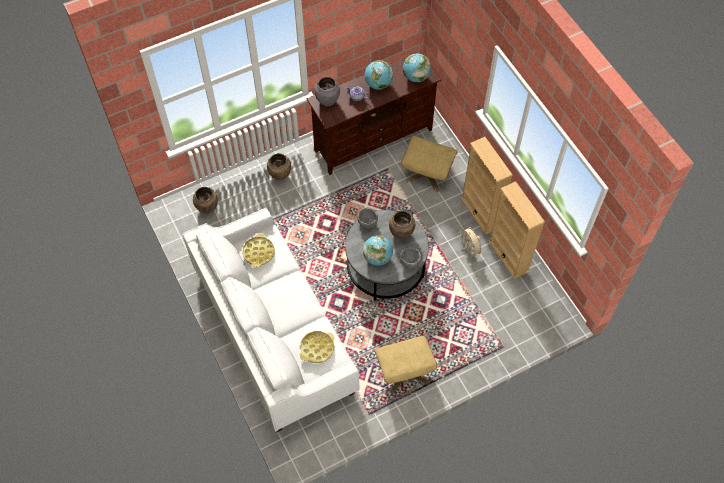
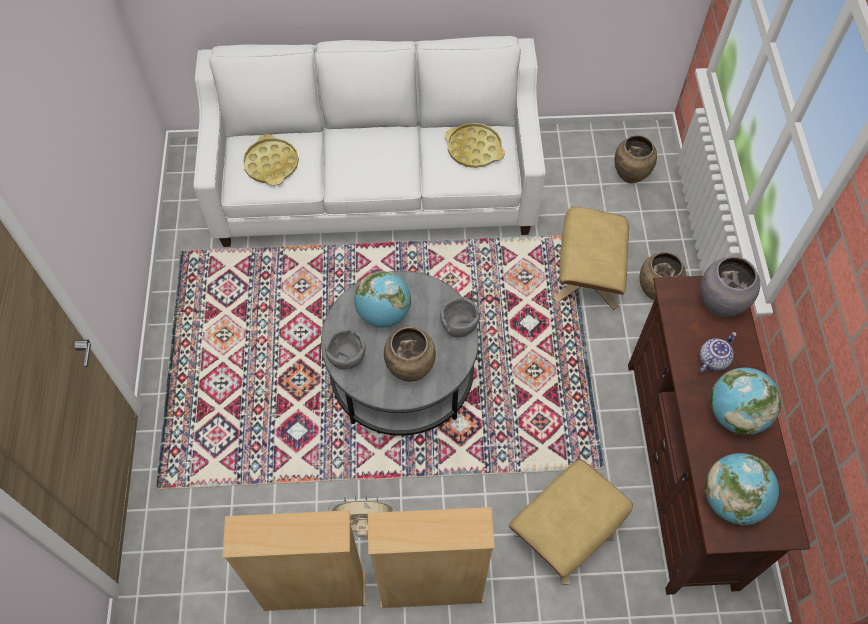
camera: 115 degrees right, 0 degrees up
(404, 371) = (213, 323): beige ottoman -> beige ottoman (586, 278)

